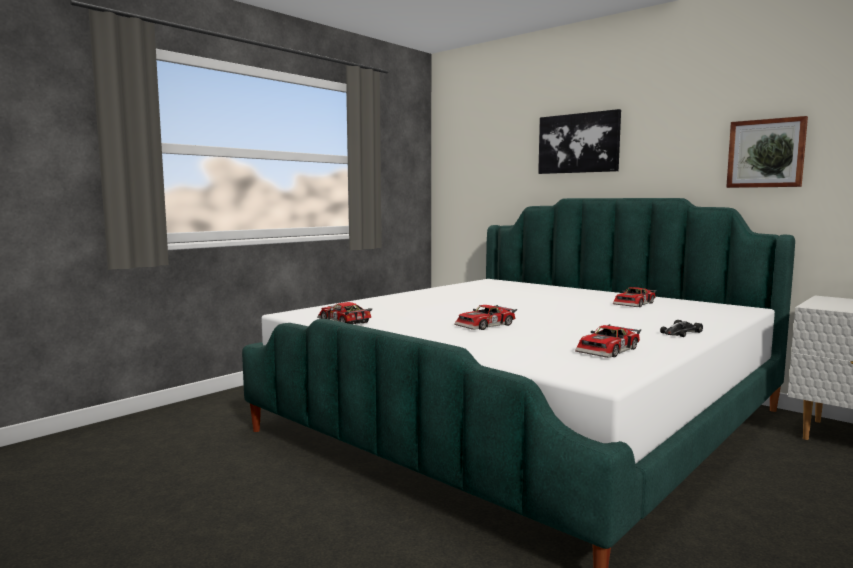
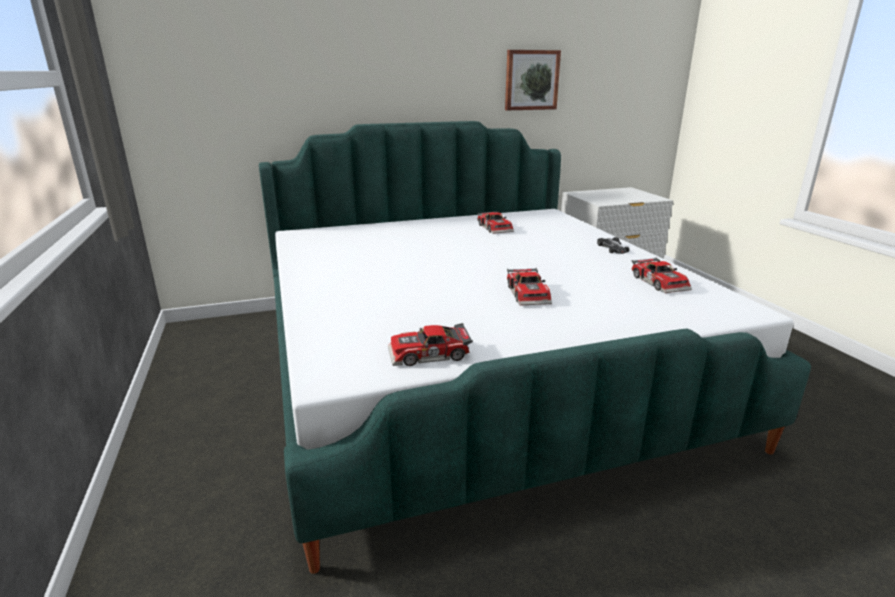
camera: 60 degrees left, 15 degrees up
(578, 143) = (359, 58): picture -> none

